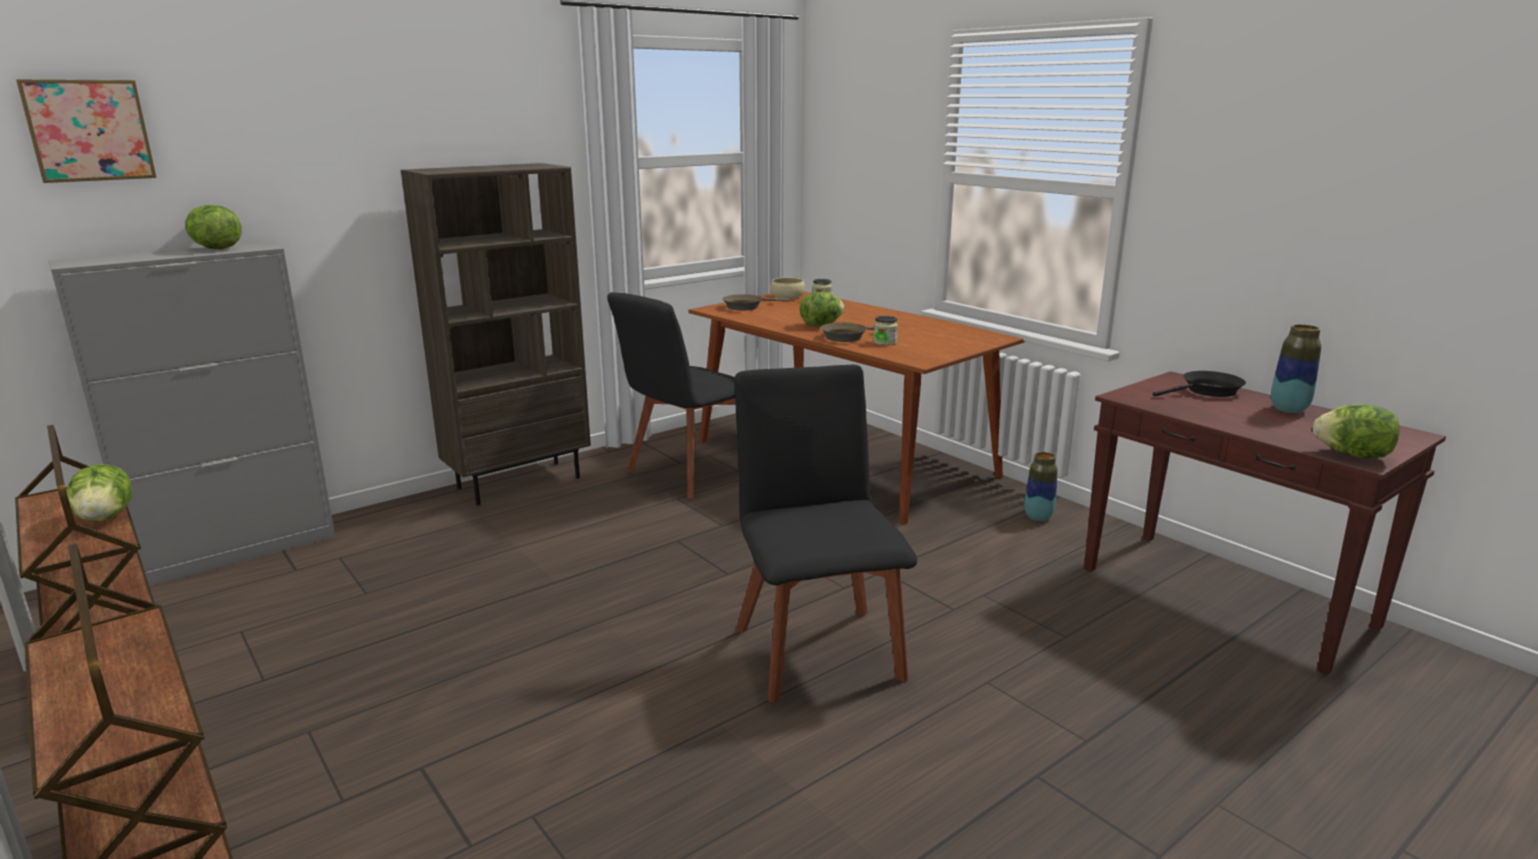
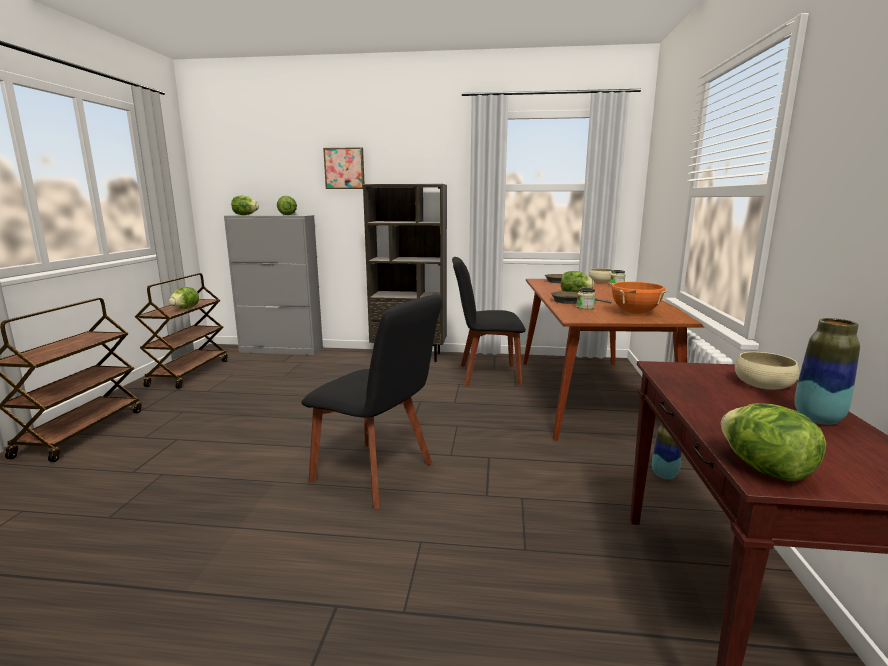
camera: 45 degrees right, 5 degrees down
(88, 130) = (255, 164): picture -> picture (344, 168)
(104, 260) = (245, 215): none -> lettuce
(816, 648) = (377, 474): black chair -> black chair turned 90 degrees clockwise
(945, 339) = (635, 313): none -> orange cooking pot
(1207, 391) = (763, 384): black frying pan -> beige bowl

